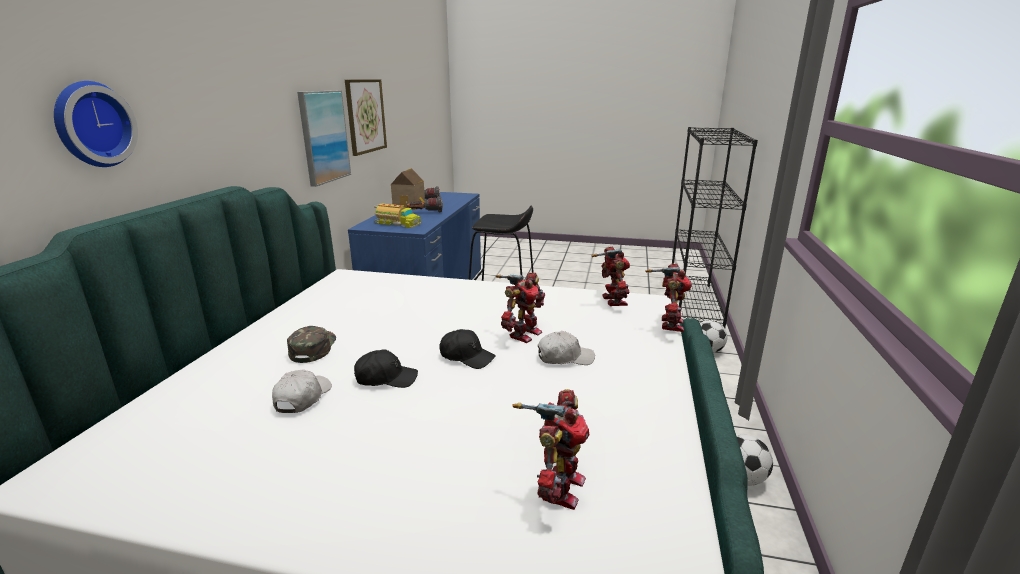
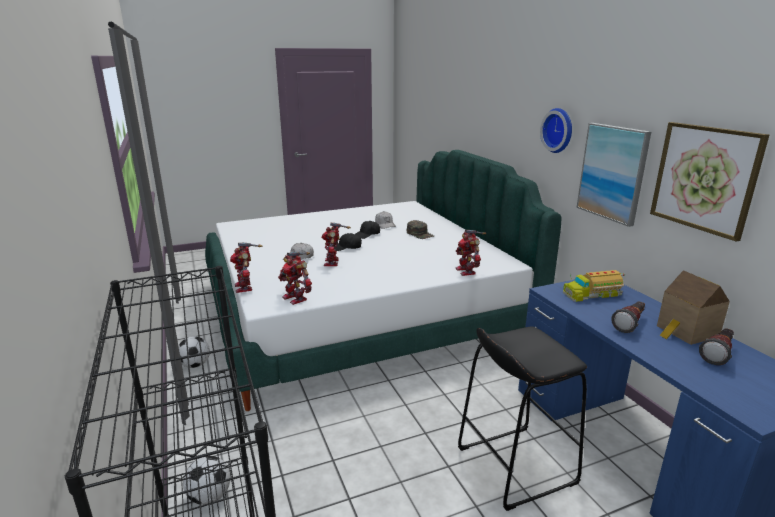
camera: 145 degrees right, 0 degrees up
(91, 124) = (481, 115): wall clock -> wall clock (559, 130)
(558, 487) = (270, 230): toy robot -> toy robot (467, 271)

